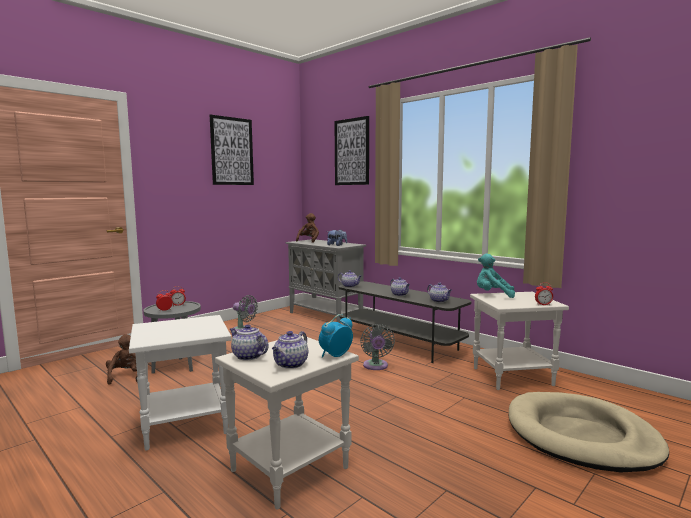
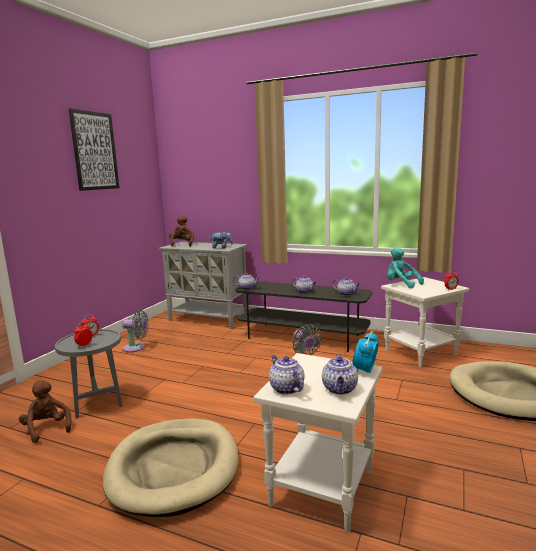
camera: 20 degrees left, 5 degrees up
(186, 424) = (174, 468): white side table -> beige dog bed
(248, 356) = (286, 388): teapot -> teapot turned 45 degrees clockwise
(352, 152) = (224, 150): picture -> none
(493, 295) = (401, 284): turquoise plush toy -> turquoise plush toy turned 45 degrees clockwise

